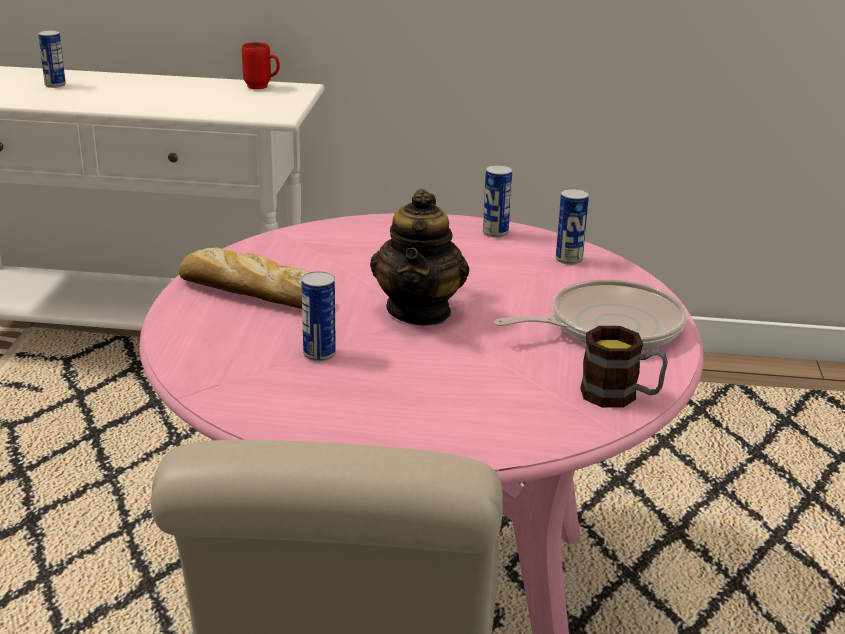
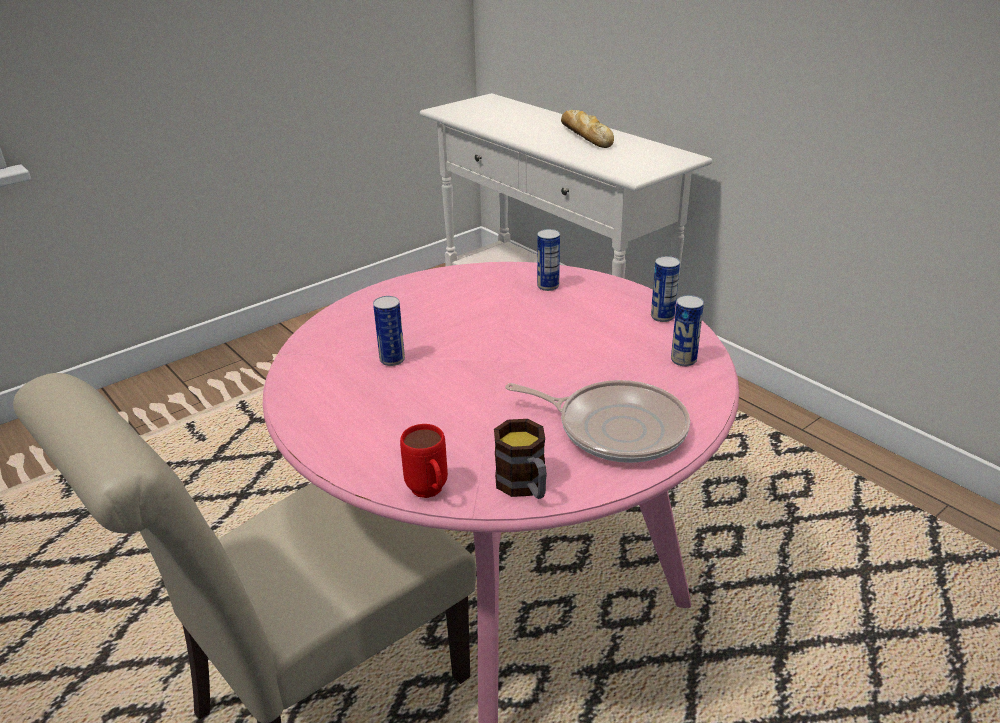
camera: 45 degrees right, 5 degrees up
(55, 85) = (529, 121): can -> can (548, 286)
(249, 293) = (425, 301): bread -> bread (585, 136)
(262, 87) = (659, 151): red mug -> red mug (430, 494)
(419, 311) = (503, 356): teapot -> none

